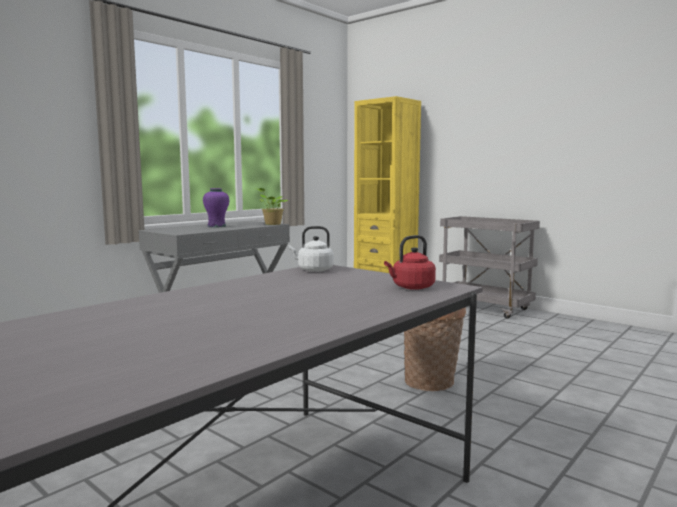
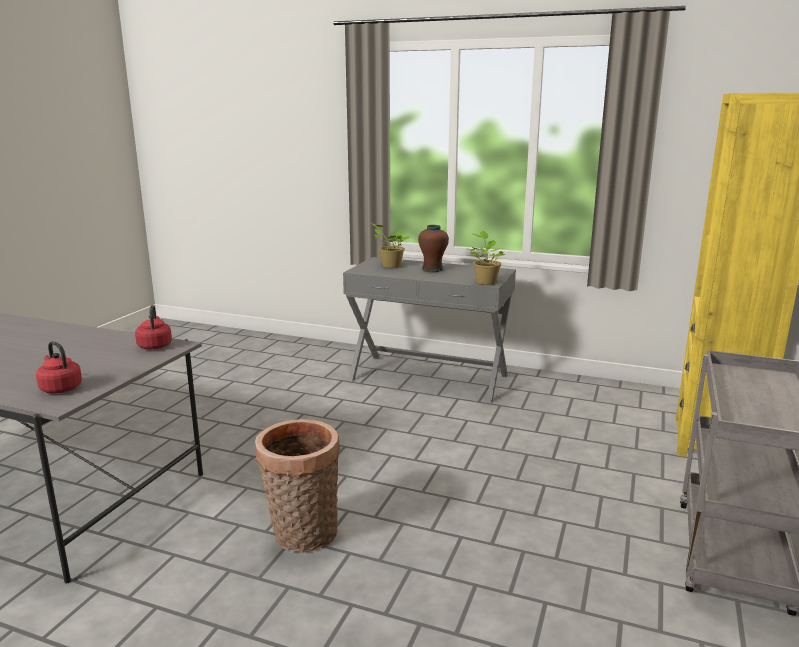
camera: 70 degrees right, 10 degrees up
(183, 229) = (390, 266): none -> potted plant
(216, 226) = (432, 269): purple vase -> brown vase
(313, 270) = (155, 345): white kettle -> red kettle

